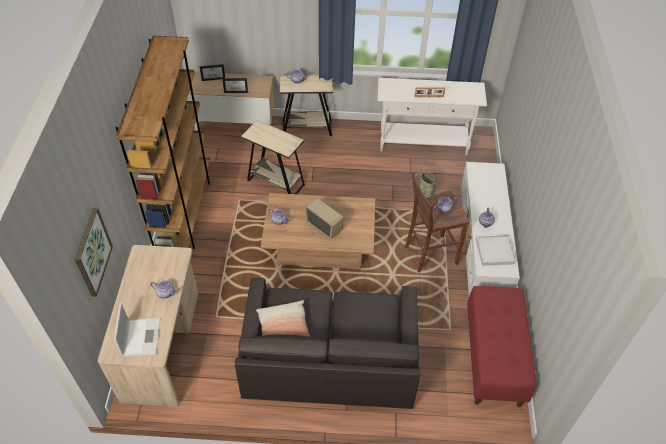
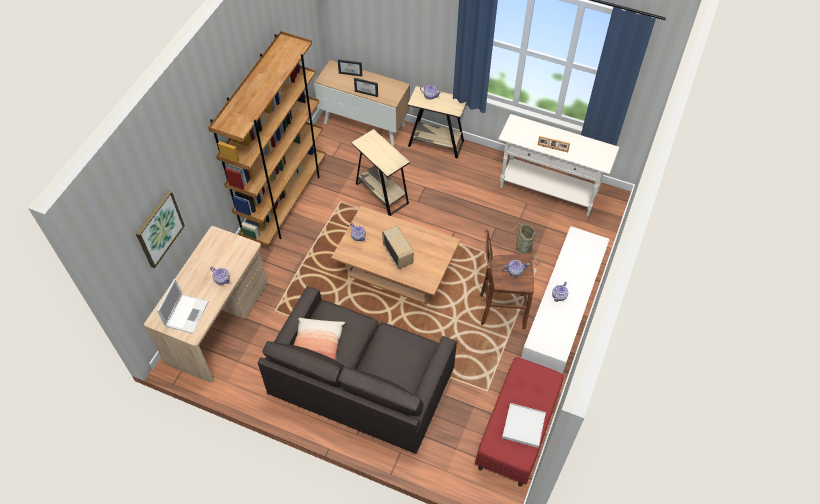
camera: 20 degrees right, 5 degrees up
(494, 251) = (554, 328): white tray -> white tray (523, 426)

